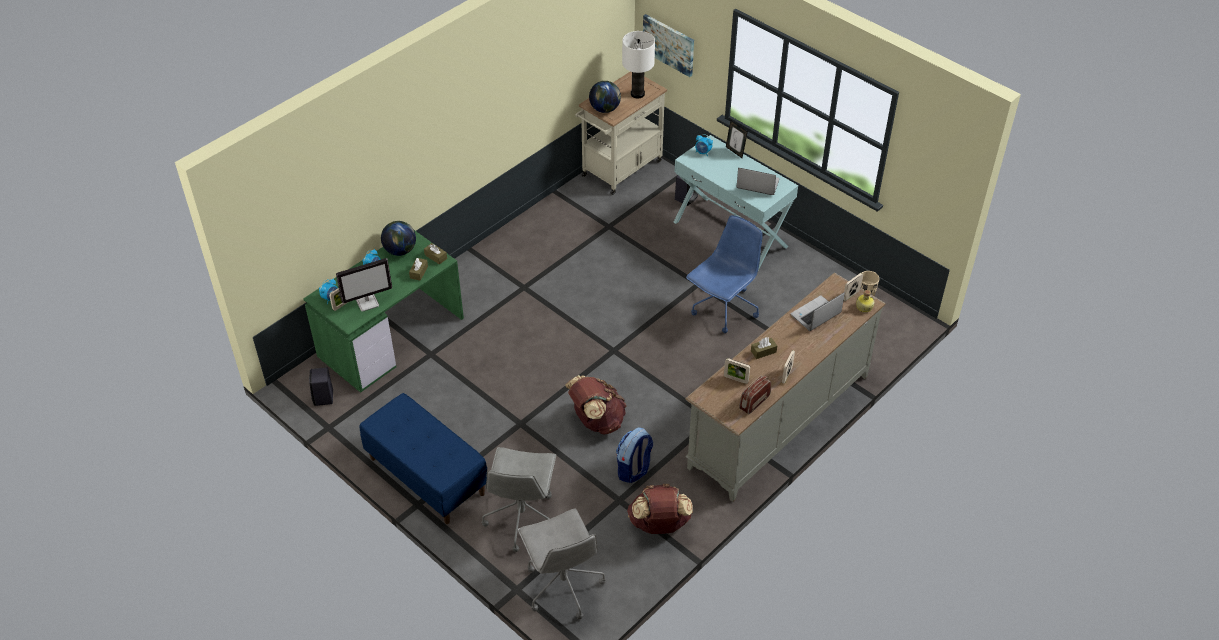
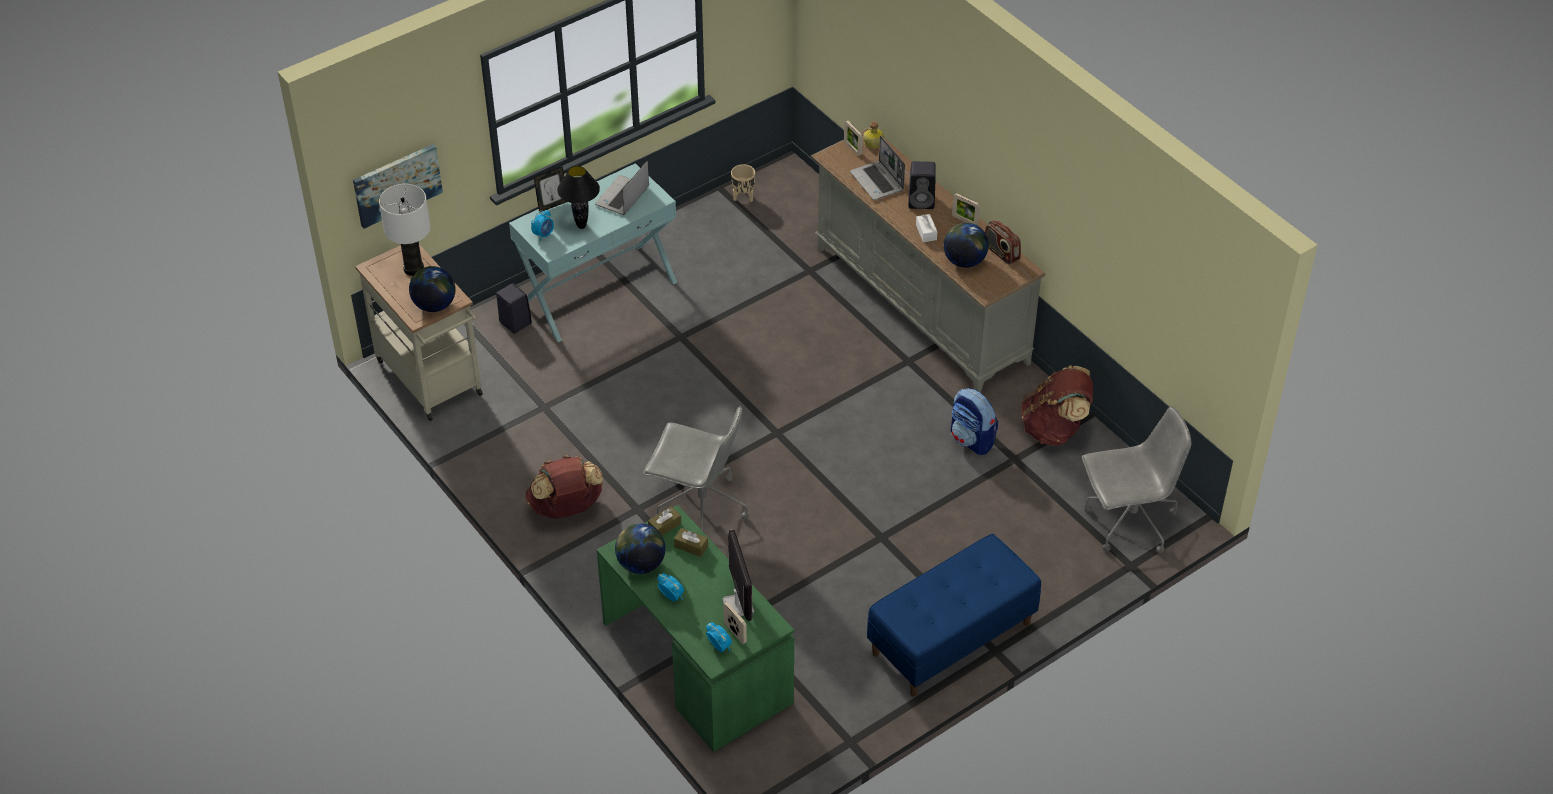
camera: 80 degrees left, 0 degrees up
(323, 398) = (795, 746): black speaker -> black speaker (922, 201)
(522, 516) = (1027, 549): grey office chair -> grey office chair (698, 507)
(596, 421) = (891, 464): brown backpack -> brown backpack (566, 508)
(718, 169) = (582, 226): none -> black table lamp
(722, 310) = (733, 322): blue office chair -> none
(736, 379) = (964, 261): picture frame -> globe
(763, 351) = (926, 232): brown tissue box -> white tissue box

